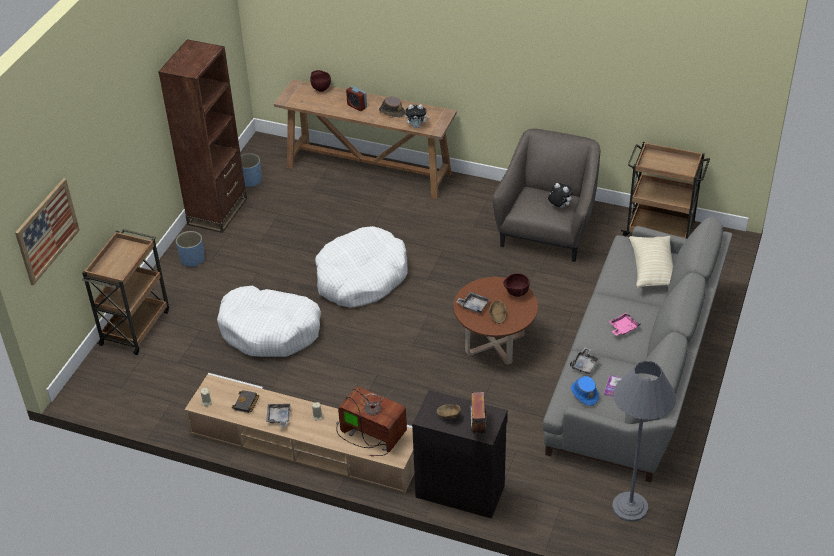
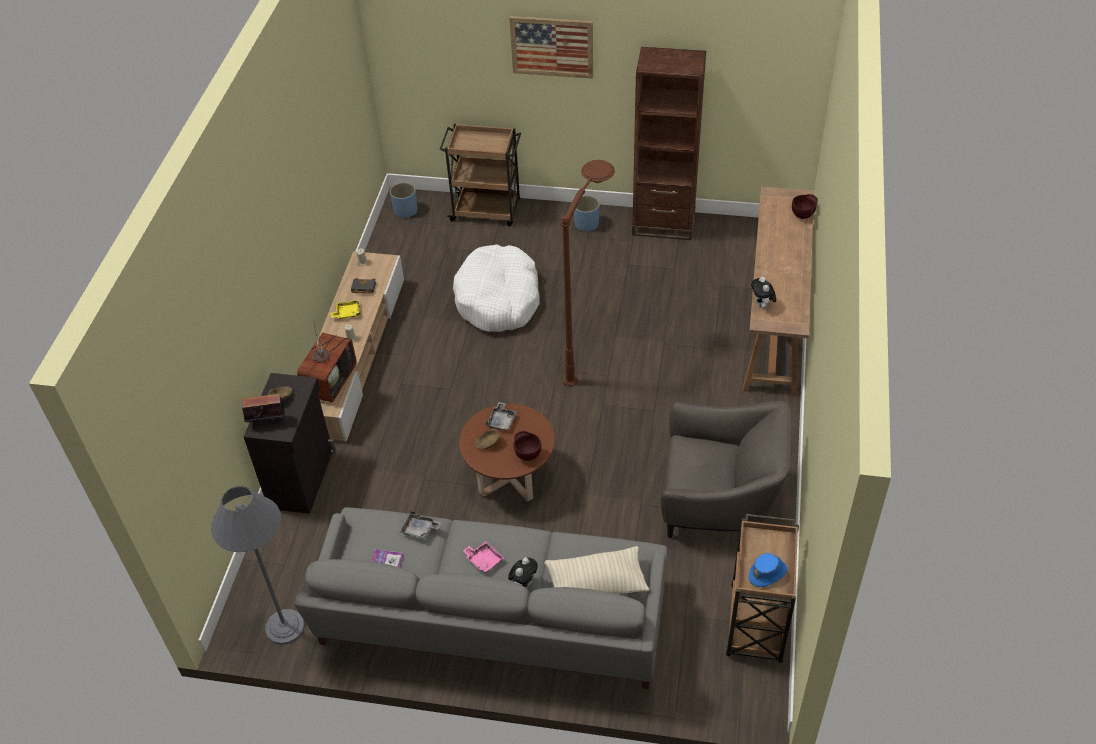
camera: 80 degrees right, 5 degrees up
(47, 231) = (423, 60): picture -> picture (552, 46)
(250, 180) = (721, 236): blue planter -> blue planter (405, 211)
(279, 417) = (347, 313): grey tray -> yellow tray
(357, 106) = (781, 250): alarm clock -> none
(361, 278) = (590, 350): white dog bed -> brown floor lamp
(391, 112) = (782, 279): brown hat -> none
(559, 206) = (702, 480): plush toy -> plush toy (524, 583)
(584, 393) = (375, 533): blue hat -> blue hat (768, 573)

